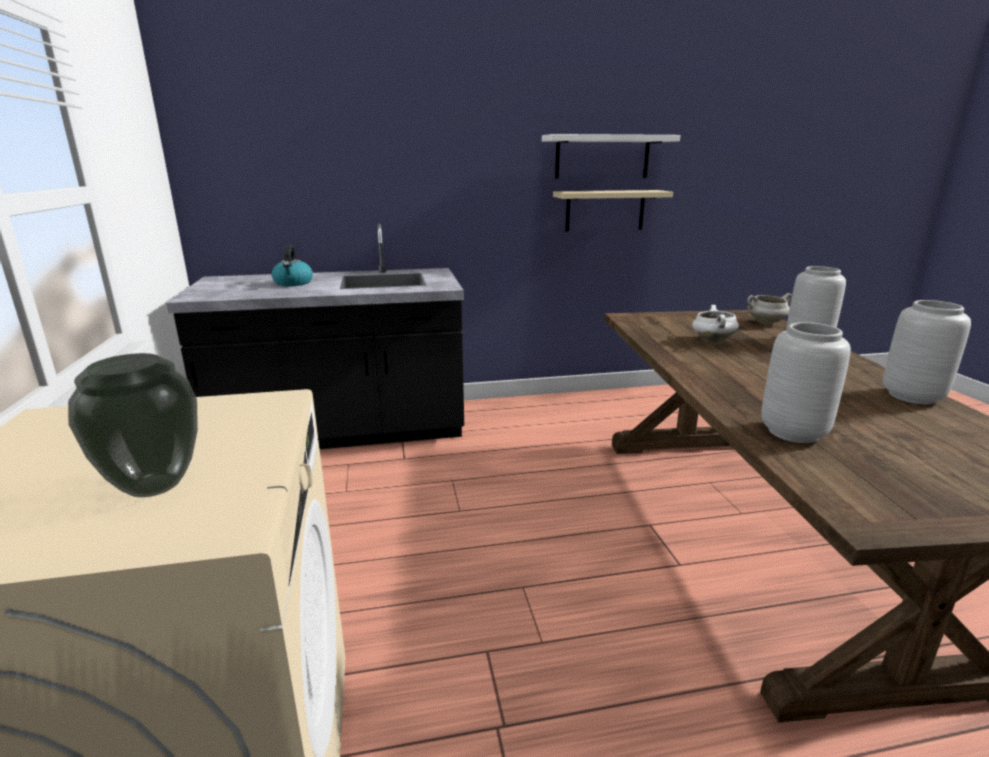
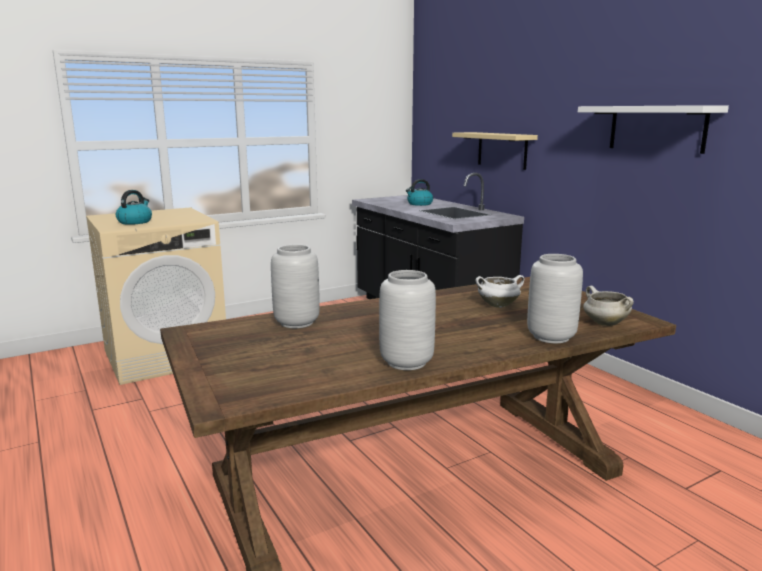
camera: 70 degrees right, 5 degrees down
(153, 487) = (135, 222): vase -> kettle
(605, 210) = (656, 185): beige shelf -> beige shelf (502, 150)

